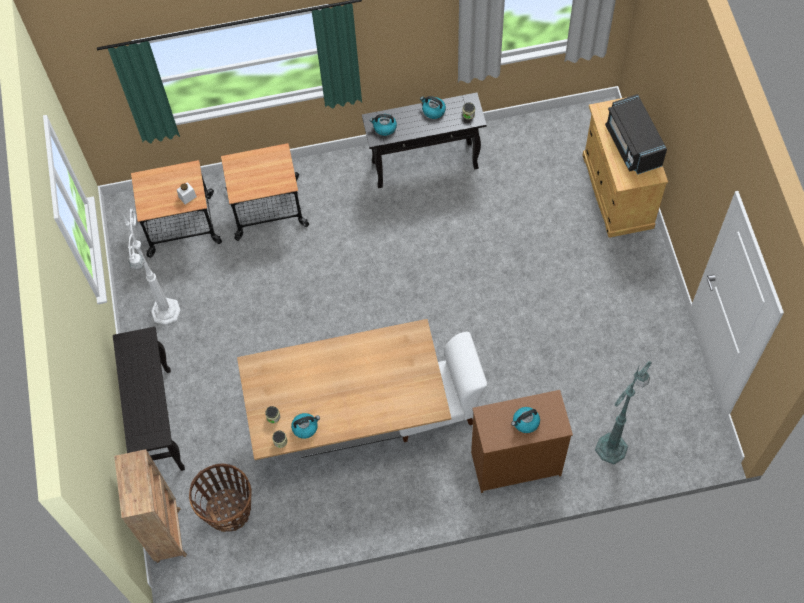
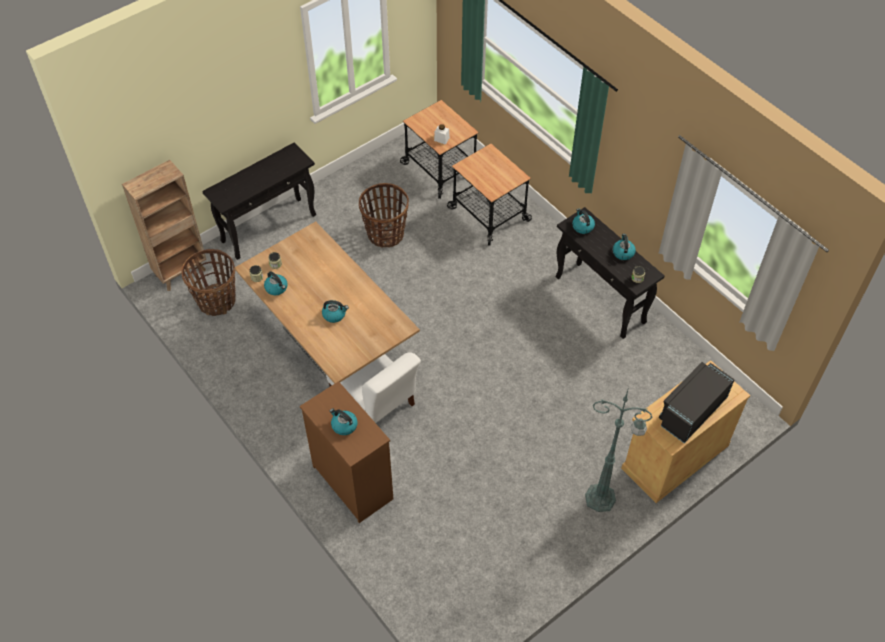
camera: 60 degrees right, 10 degrees down
(165, 313) = (360, 193): white floor lamp -> none
(235, 312) = (385, 234): none -> basket
(369, 386) = (334, 315): none -> kettle
(612, 447) = (408, 555): green floor lamp -> green floor lamp (602, 498)

